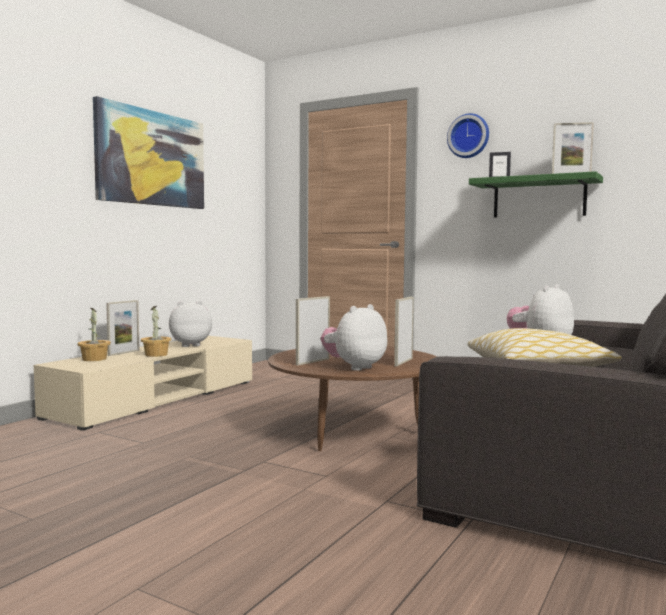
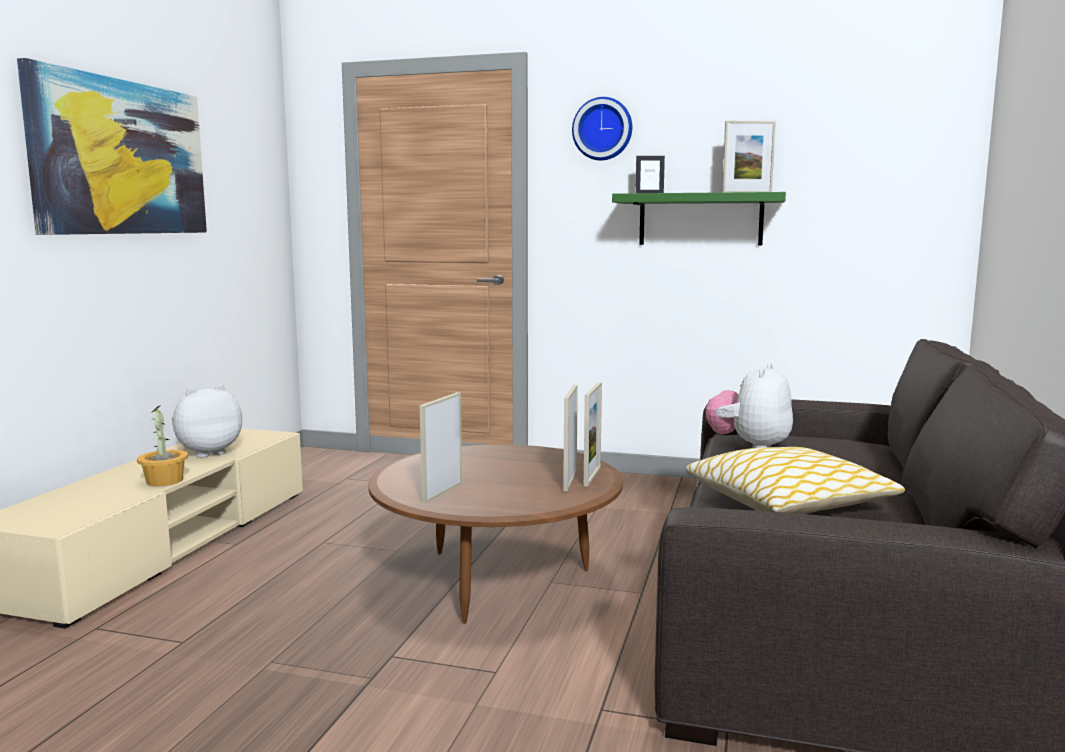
camera: 15 degrees left, 5 degrees up
(94, 359) = (62, 501): potted plant -> none
(124, 353) = (107, 481): picture frame -> picture frame (592, 476)
(354, 367) = (510, 499): plush toy -> none

